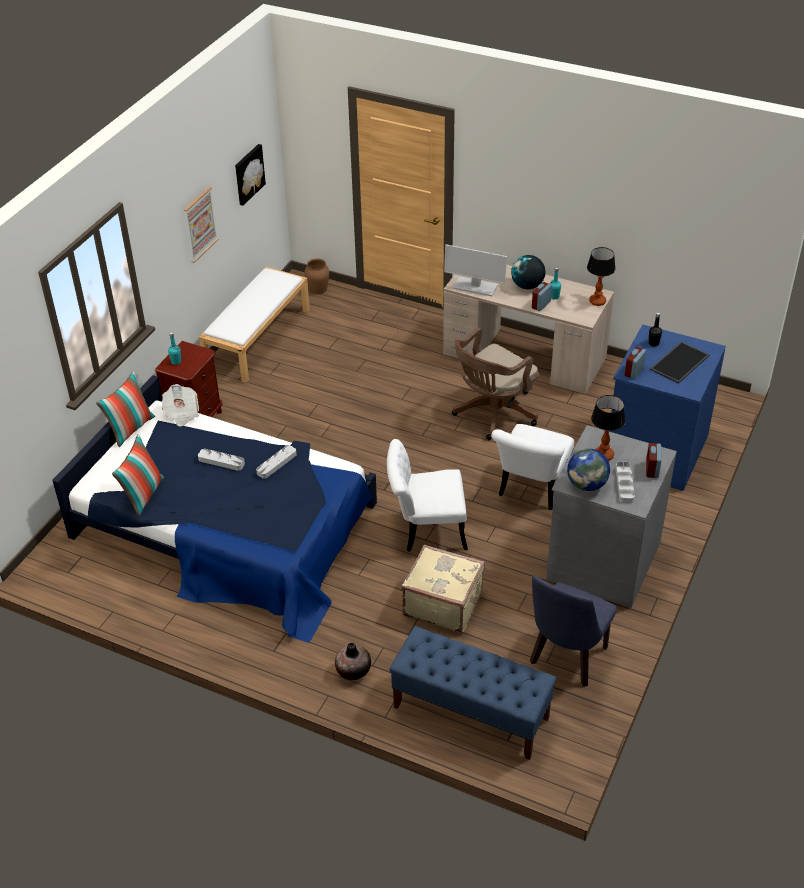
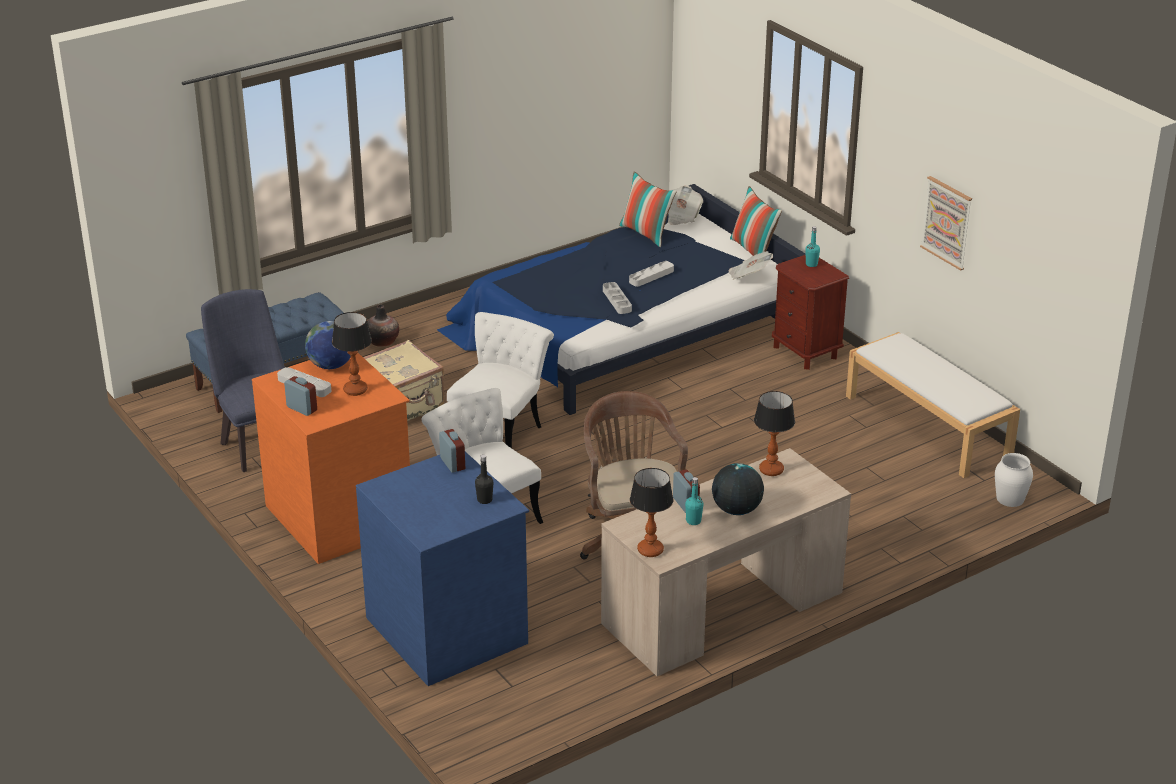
camera: 120 degrees right, 10 degrees down
(96, 486) = (681, 216): none -> newspaper
(248, 174) = (1037, 266): picture -> none
(318, 289) = (1010, 499): brown vase -> white vase
(475, 287) = (771, 470): monitor -> table lamp
(602, 560) = (341, 516): grey dresser -> orange dresser
(679, 362) = (432, 502): tray -> none

